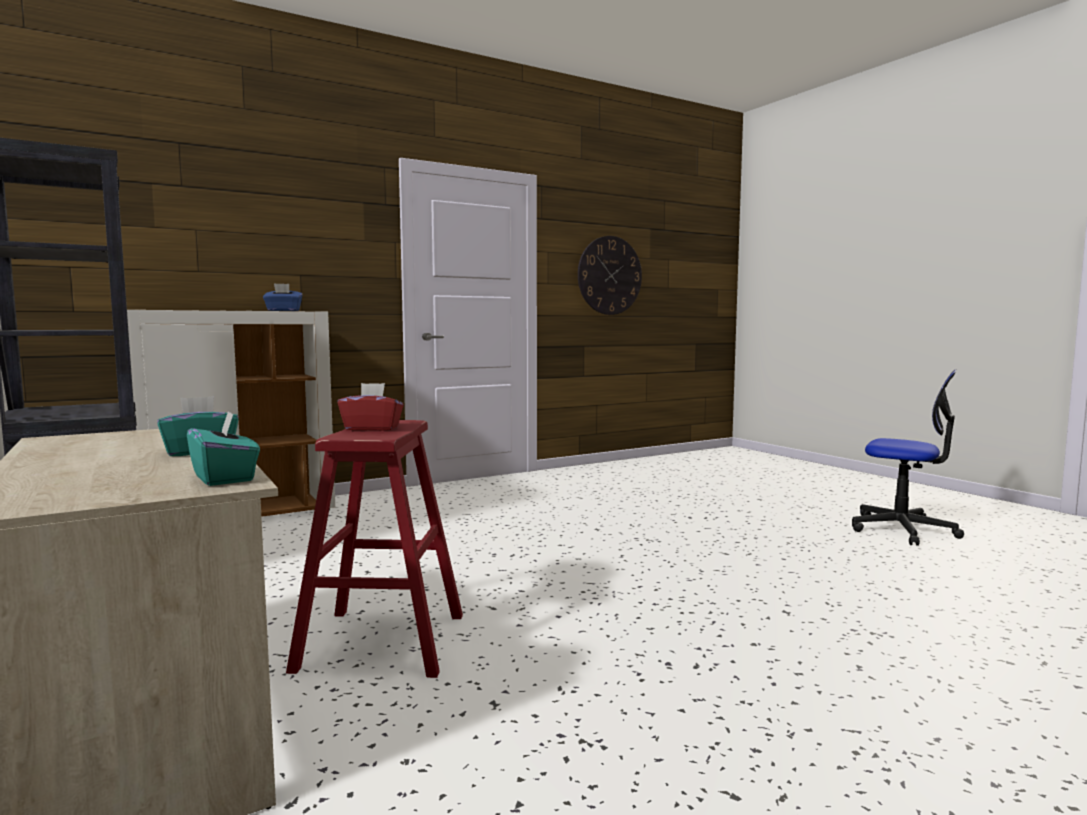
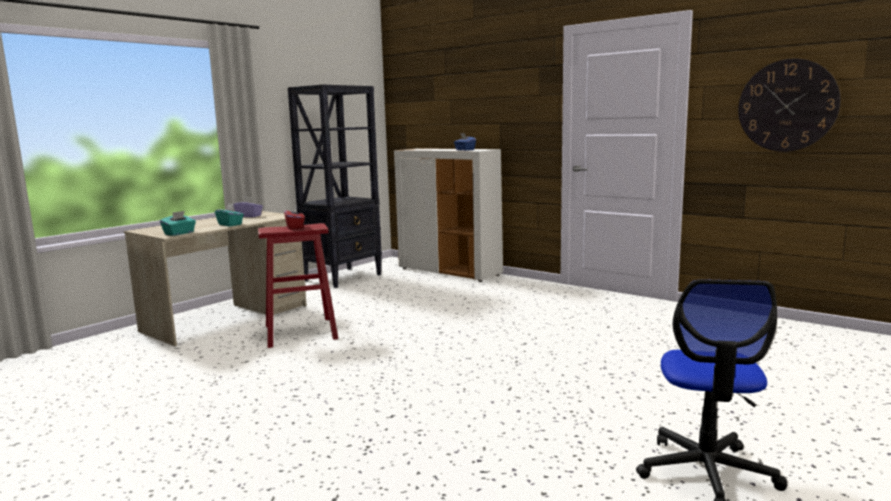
camera: 70 degrees right, 5 degrees up
(103, 442) = (249, 216): none -> purple tissue box

